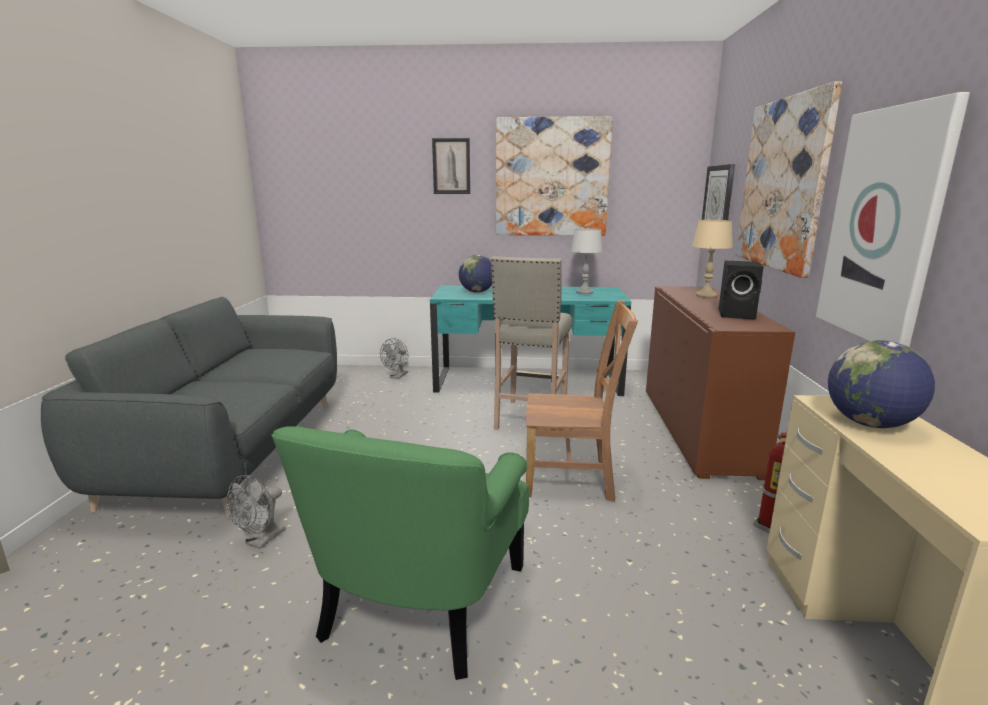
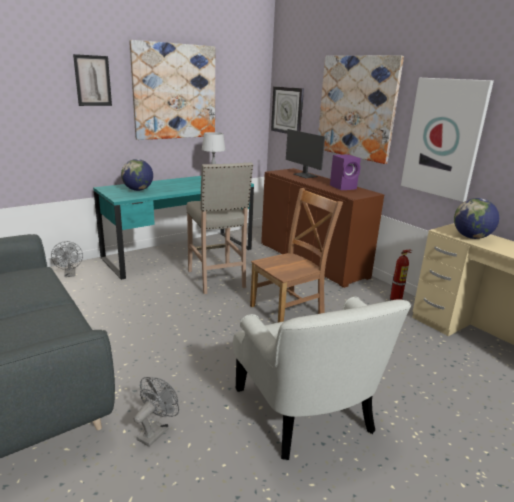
camera: 40 degrees left, 5 degrees up
(261, 541) = (156, 431): grey fan -> grey fan turned 135 degrees counterclockwise
(420, 603) = (307, 410): green armchair -> white armchair
(706, 295) = (304, 175): beige table lamp -> monitor
(738, 315) = (344, 187): black speaker -> purple speaker

